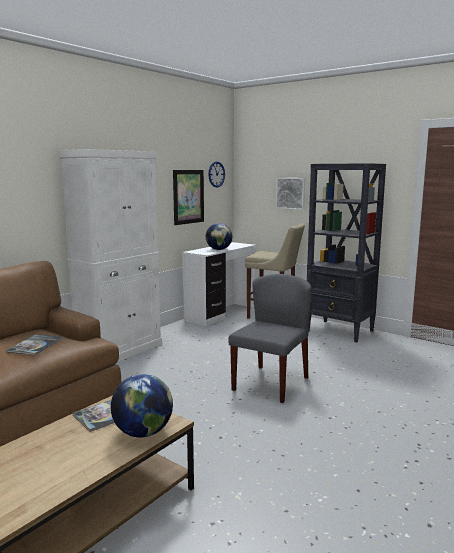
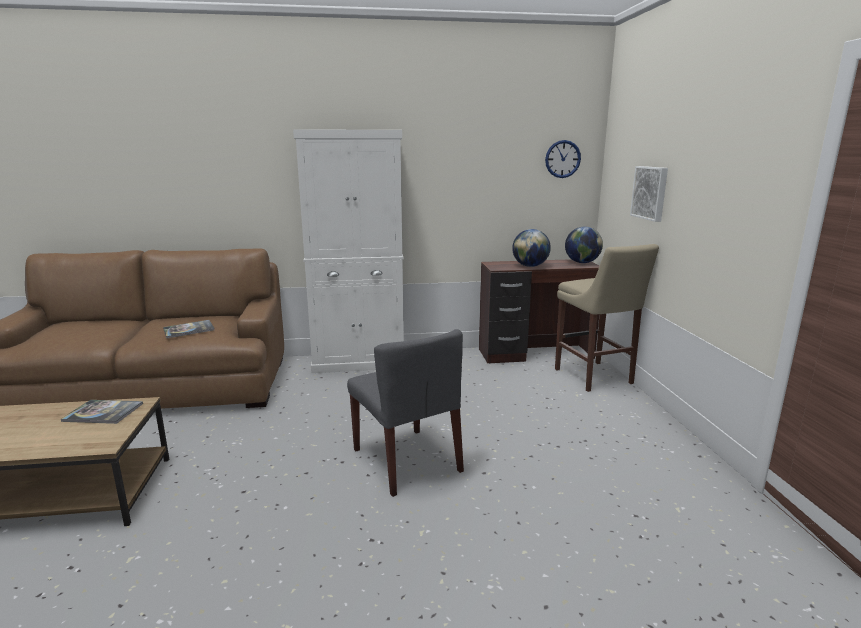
camera: 45 degrees right, 5 degrees up
(143, 432) = (72, 442): globe -> globe (582, 262)
(188, 196) = (502, 189): picture -> none
(221, 314) = (536, 354): white desk -> brown desk
(271, 383) = (407, 460): grey chair -> grey chair turned 75 degrees clockwise
(340, 331) = (648, 433): black bookcase -> none

